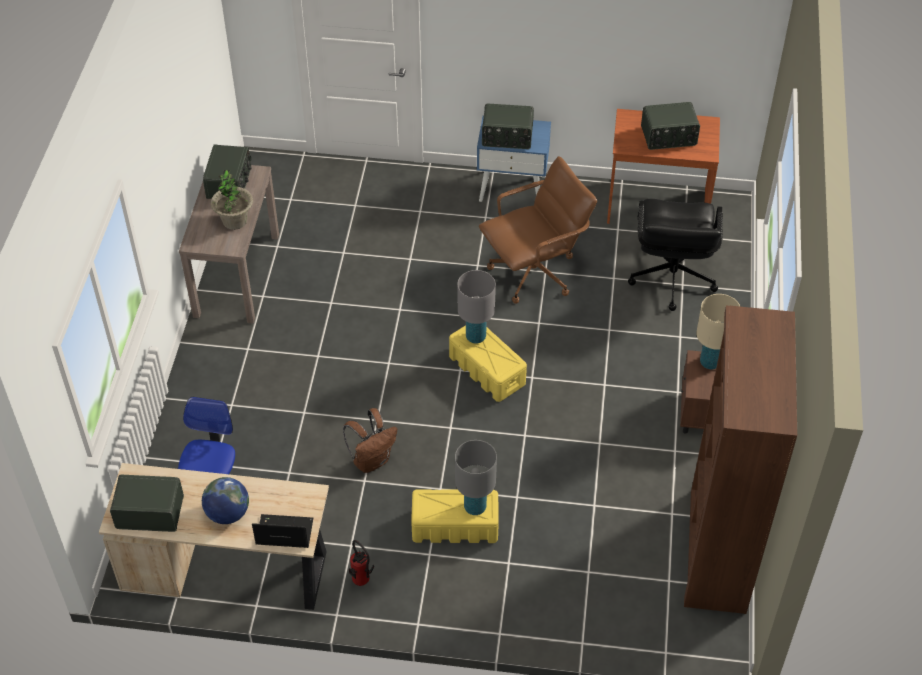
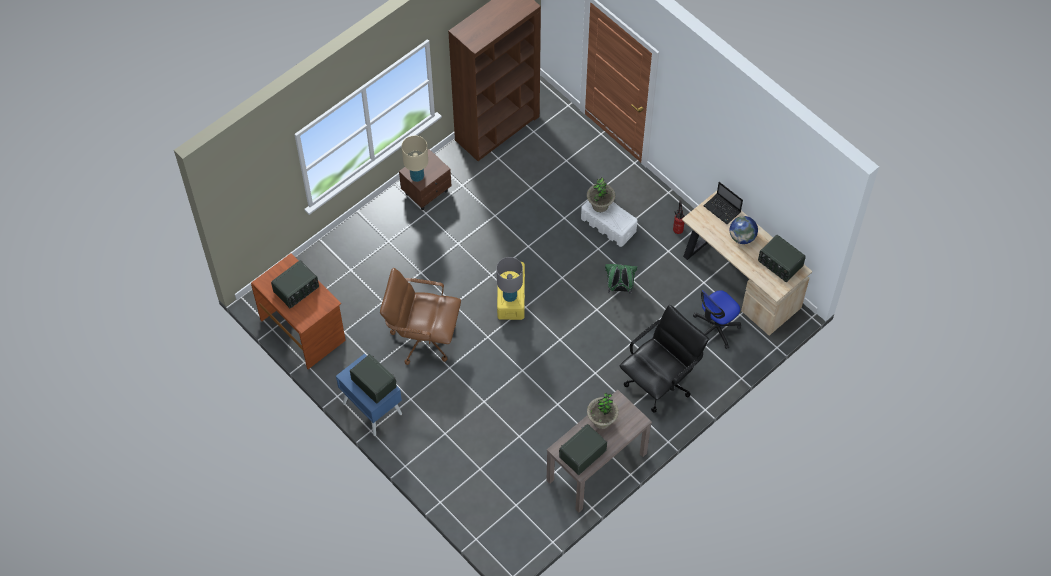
camera: 140 degrees left, 10 degrees up
(372, 460) = (619, 288): brown backpack -> green backpack
(454, 526) = (608, 225): yellow storage box -> white storage box
(475, 507) = (600, 205): grey table lamp -> potted plant
(668, 137) = (296, 290): radio -> radio turned 105 degrees clockwise
(671, 278) = (352, 278): black office chair -> black office chair (659, 382)

